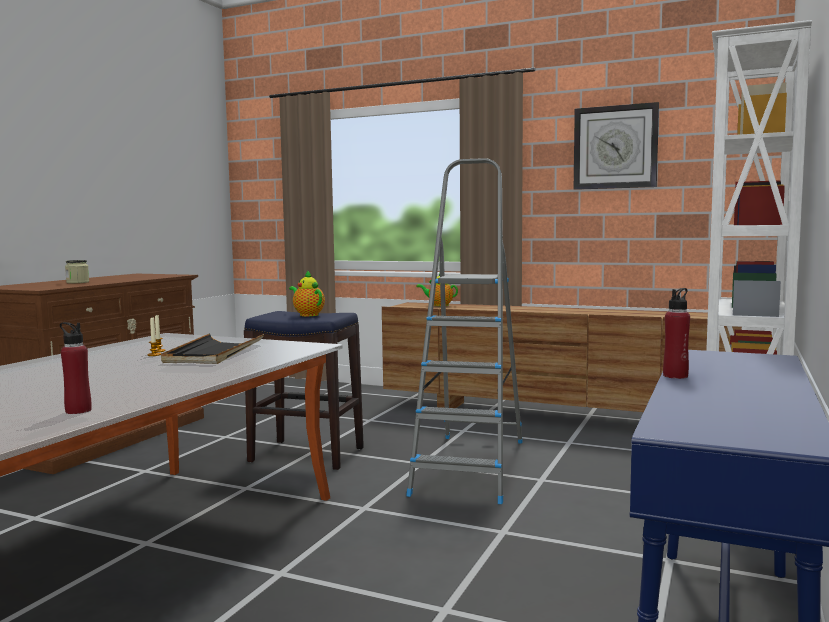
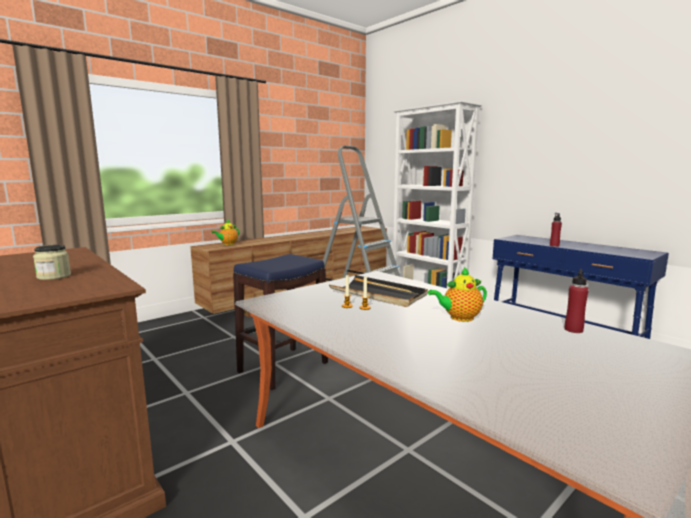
camera: 65 degrees left, 5 degrees up
(307, 315) = (282, 260): teapot -> teapot (459, 318)
(615, 147) = (301, 138): wall clock -> none

